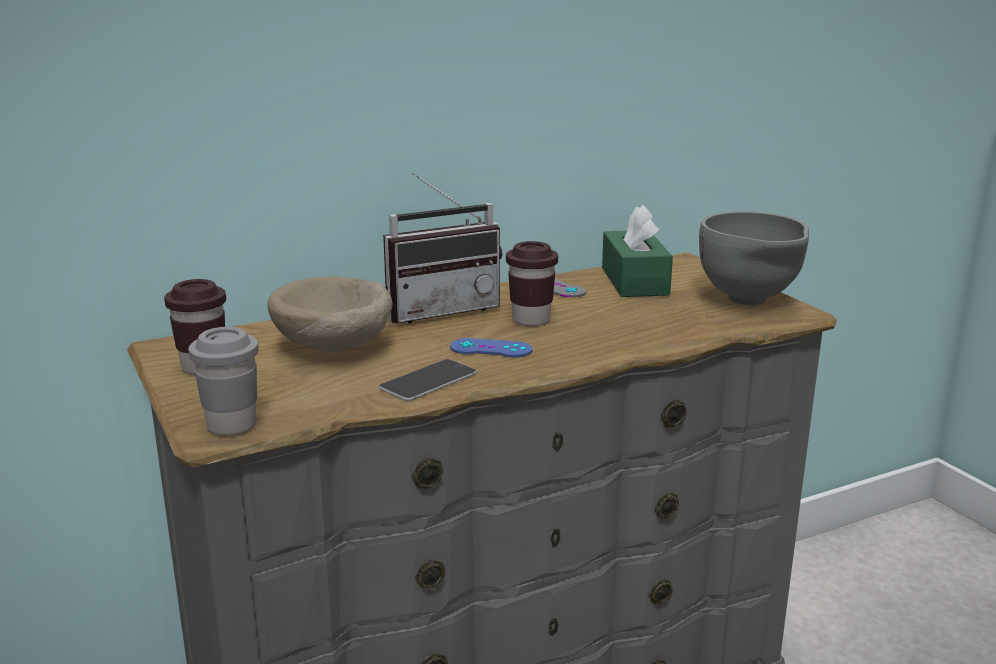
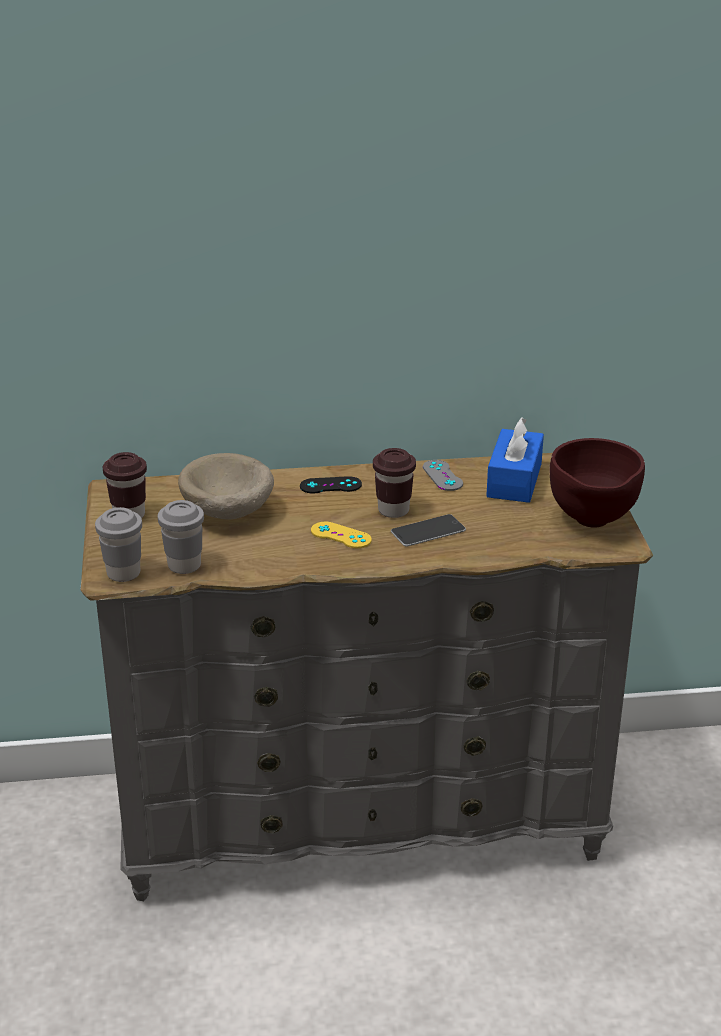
camera: 20 degrees right, 10 degrees up
(313, 405) = (184, 566): none -> grey cup
(428, 380) = (275, 558): phone -> phone (428, 531)
(440, 309) = (330, 485): radio -> black game controller
(491, 349) = (341, 535): blue game controller -> yellow game controller
(634, 281) = (514, 480): green tissue box -> blue tissue box
(750, 301) = (592, 522): grey bowl -> brown bowl

